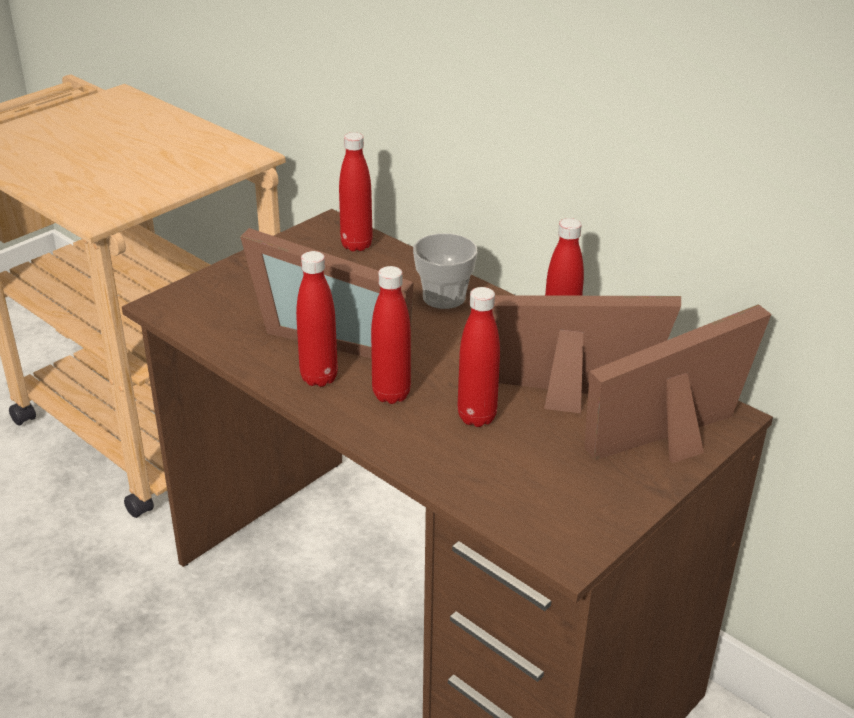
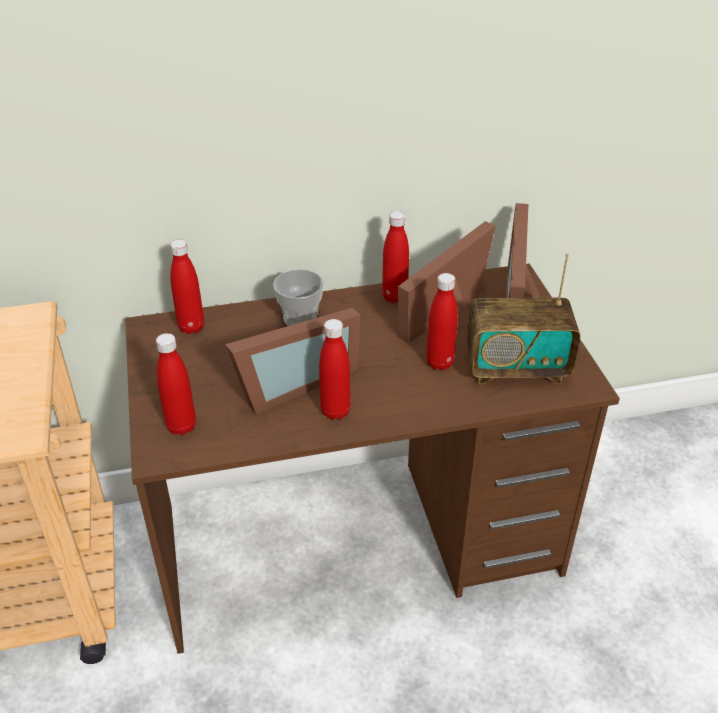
camera: 55 degrees left, 5 degrees up
(391, 394) = (384, 387): red bottle -> red bottle (181, 426)
(534, 479) = (516, 368): none -> radio

